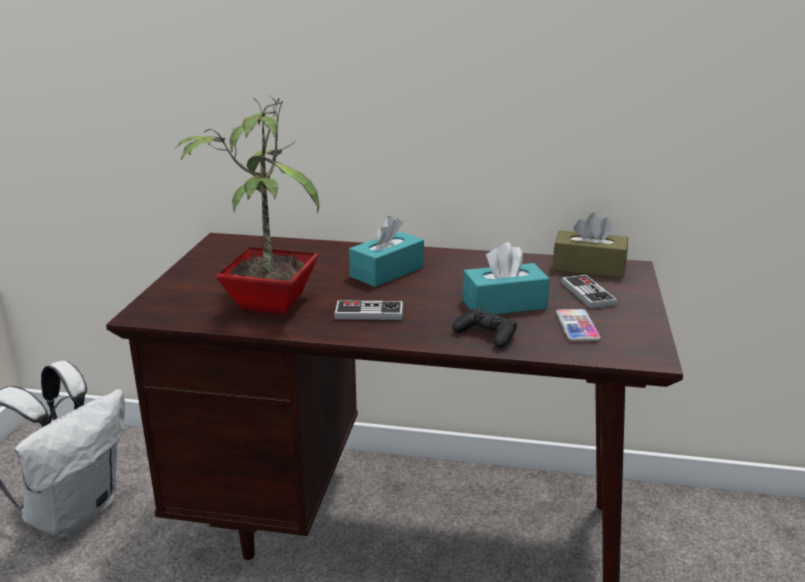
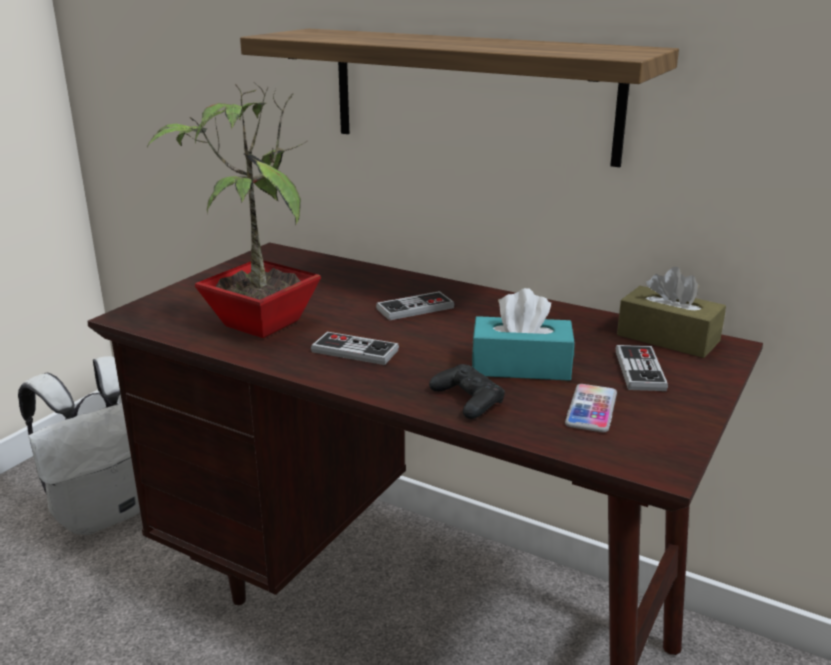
camera: 20 degrees right, 0 degrees up
(387, 272) = (415, 308): turquoise tissue box -> game controller
(405, 89) = (471, 94): none -> shelf

